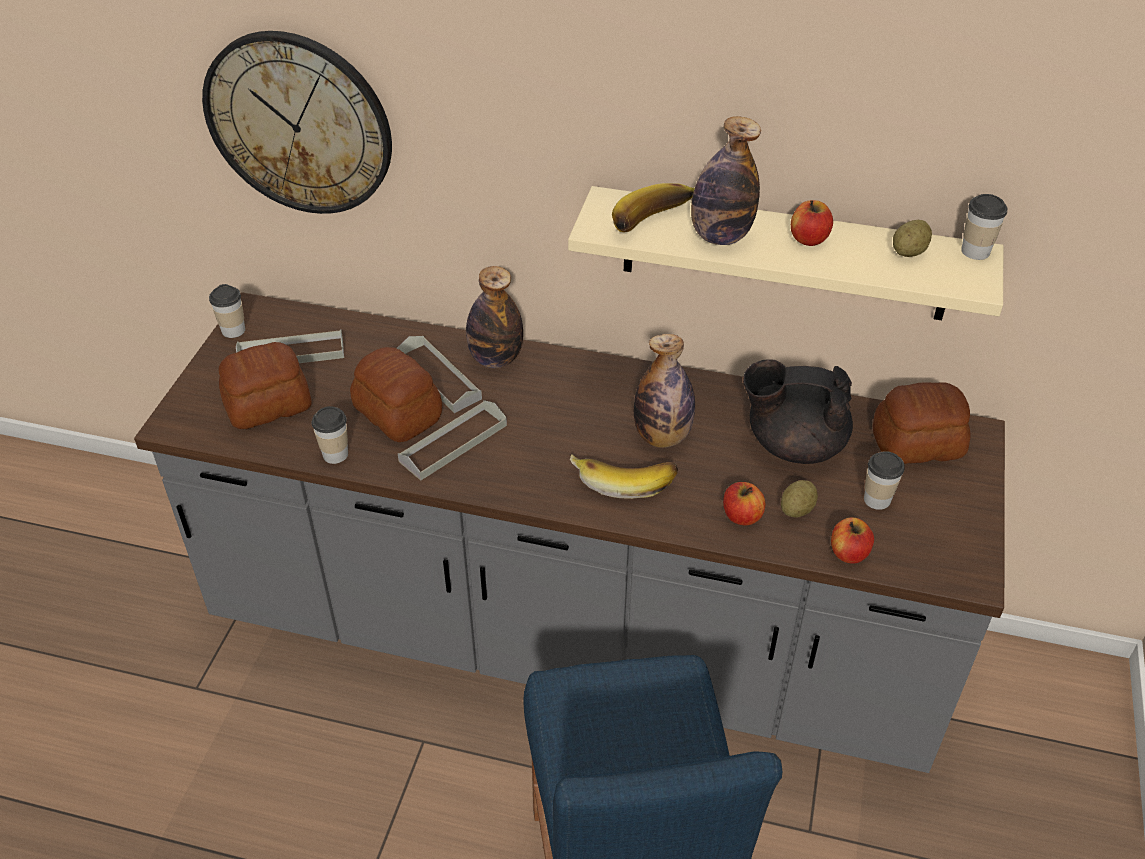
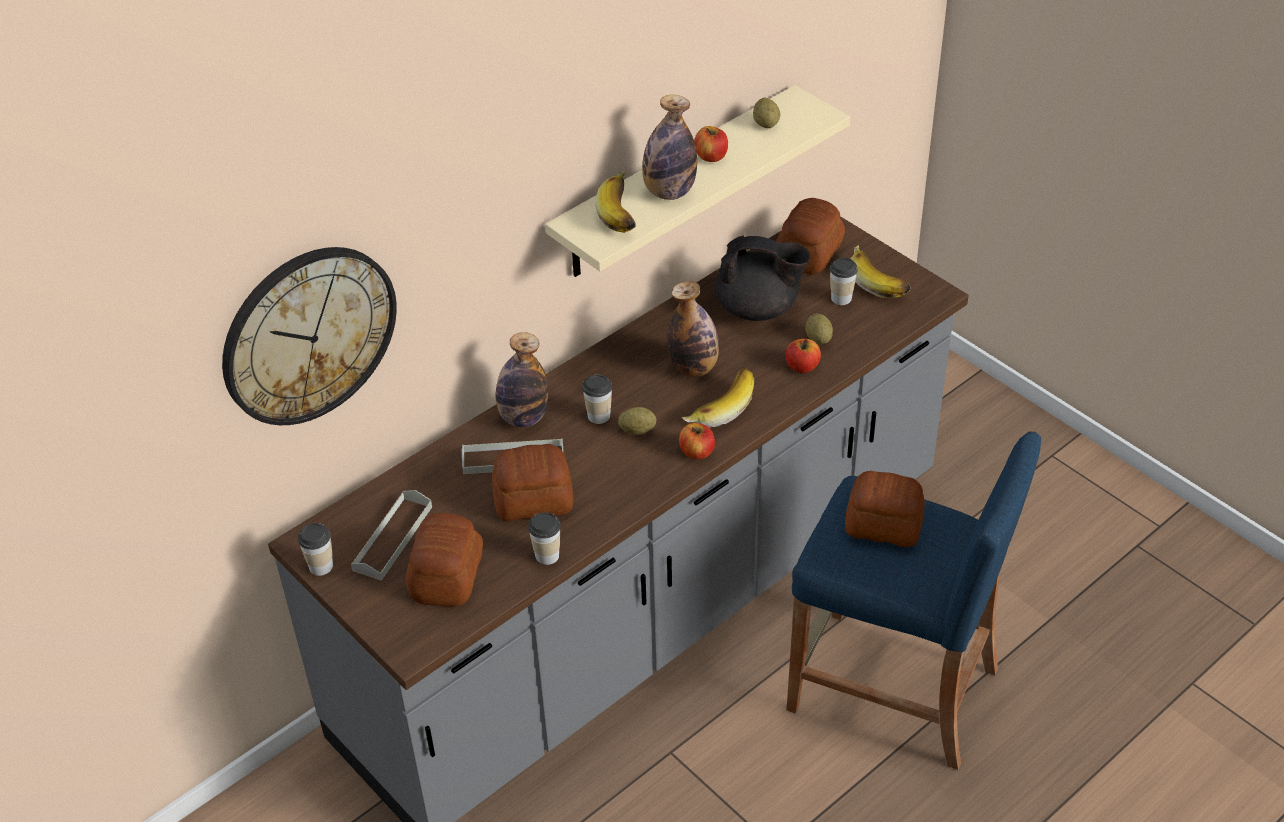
camera: 55 degrees left, 0 degrees up
(453, 443) = (598, 481): grey tray -> none
(542, 438) = (637, 430): none -> potato
(641, 719) = (884, 526): none -> bread
(793, 444) = (758, 308): black teapot -> black teapot turned 120 degrees counterclockwise
(849, 553) = (875, 335): apple -> apple (697, 452)
(937, 519) = (879, 281): none -> banana
(975, 251) = (791, 98): cup -> cup (599, 416)

